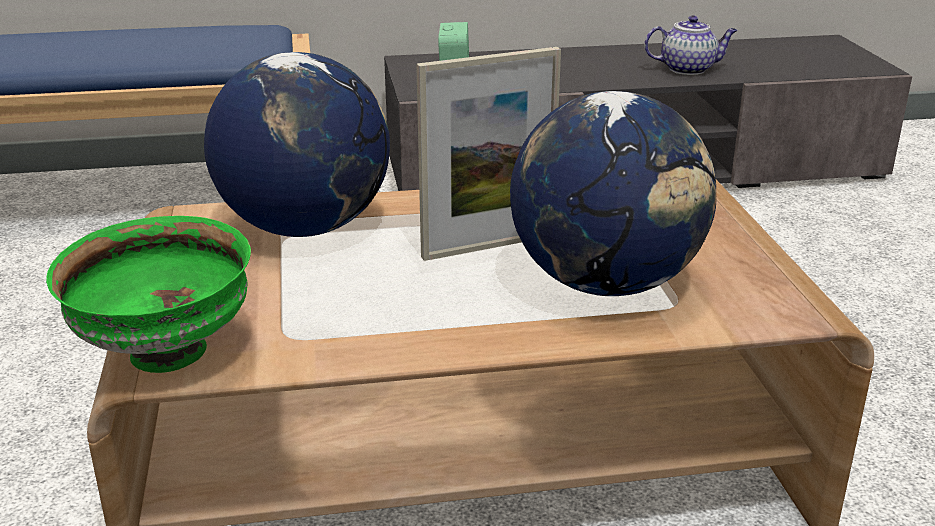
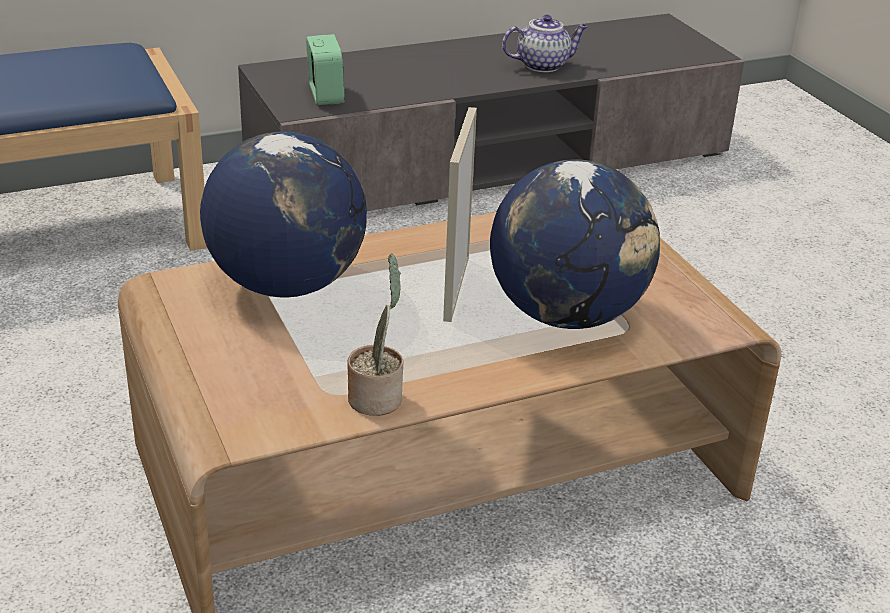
camera: 15 degrees left, 5 degrees up
(168, 355) = (238, 422): green bowl -> none
(339, 346) = (377, 397): none -> potted plant
(488, 246) = (456, 288): picture frame -> picture frame turned 135 degrees clockwise

